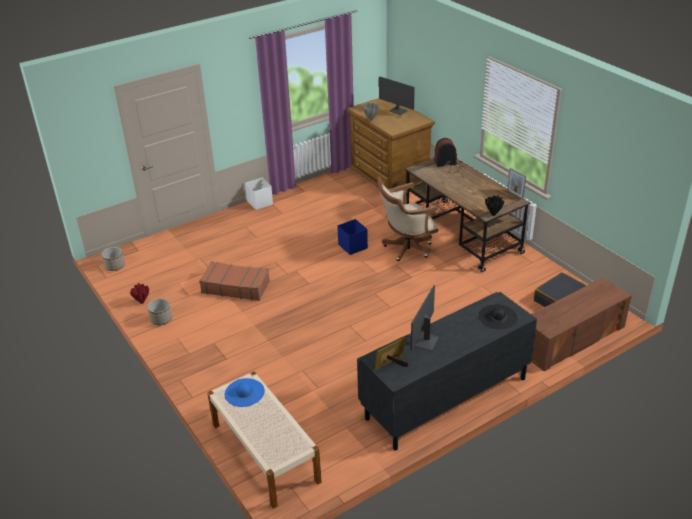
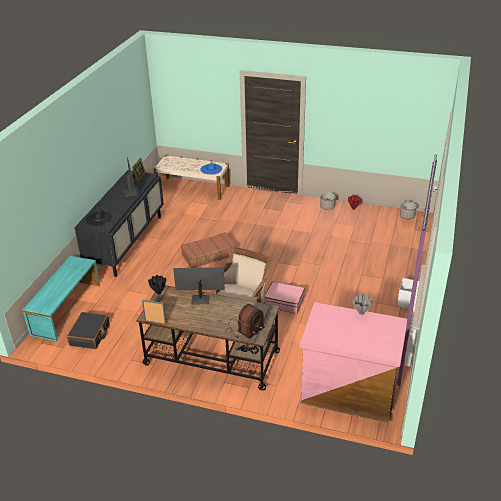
camera: 140 degrees right, 0 degrees up
(235, 287) = (318, 239): brown suitcase -> brown suitcase (209, 255)
(352, 247) = (284, 302): blue storage box -> pink suitcase
(390, 177) = (347, 394): brown dresser -> pink dresser
(398, 111) = (353, 340): monitor -> monitor (200, 299)
(572, 339) = (66, 308): brown bench -> turquoise bench

